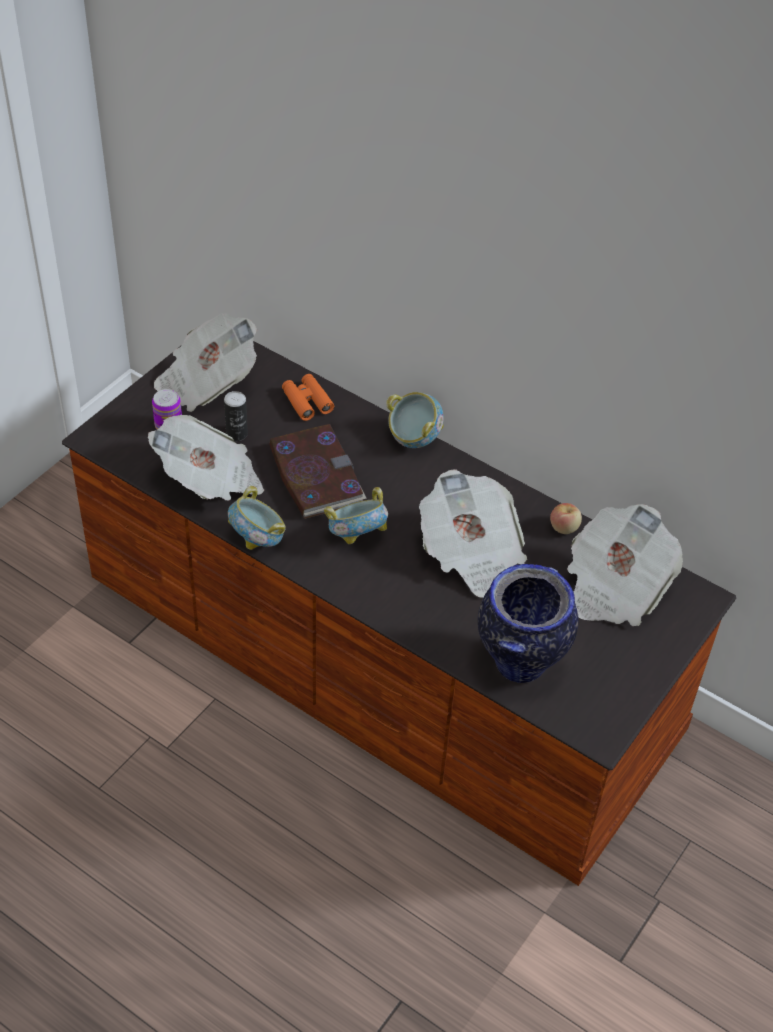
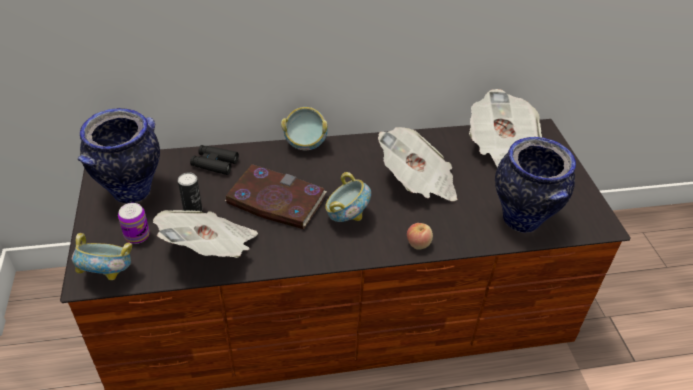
camera: 45 degrees left, 5 degrees down
(207, 382) = (131, 193): newspaper -> vase
(258, 541) = (292, 263): bowl -> bowl (108, 274)
(307, 401) = (215, 164): orange binoculars -> black binoculars
(564, 527) = (441, 138): apple -> apple (418, 244)

